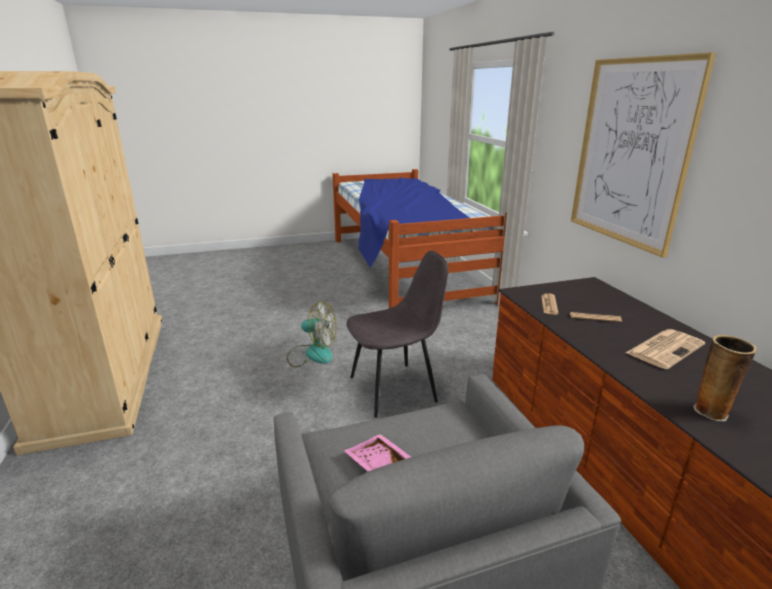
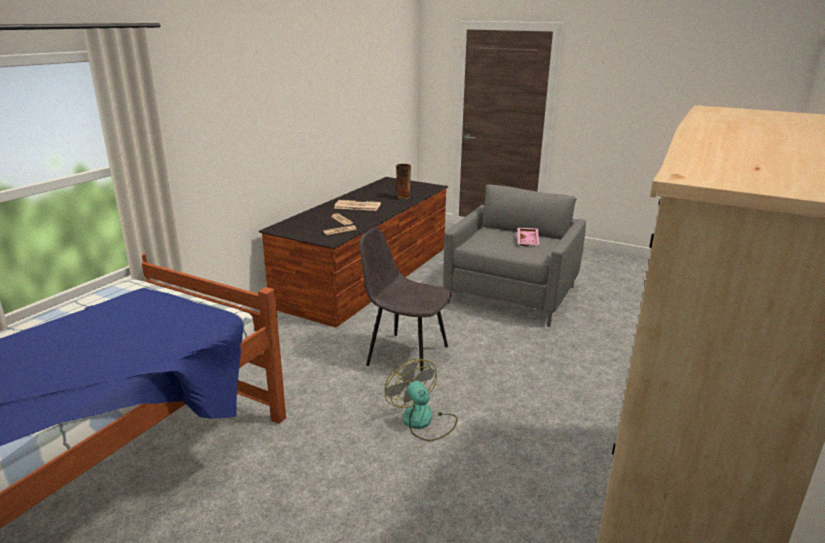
camera: 135 degrees left, 0 degrees up
(631, 153) = (250, 124): picture -> none

